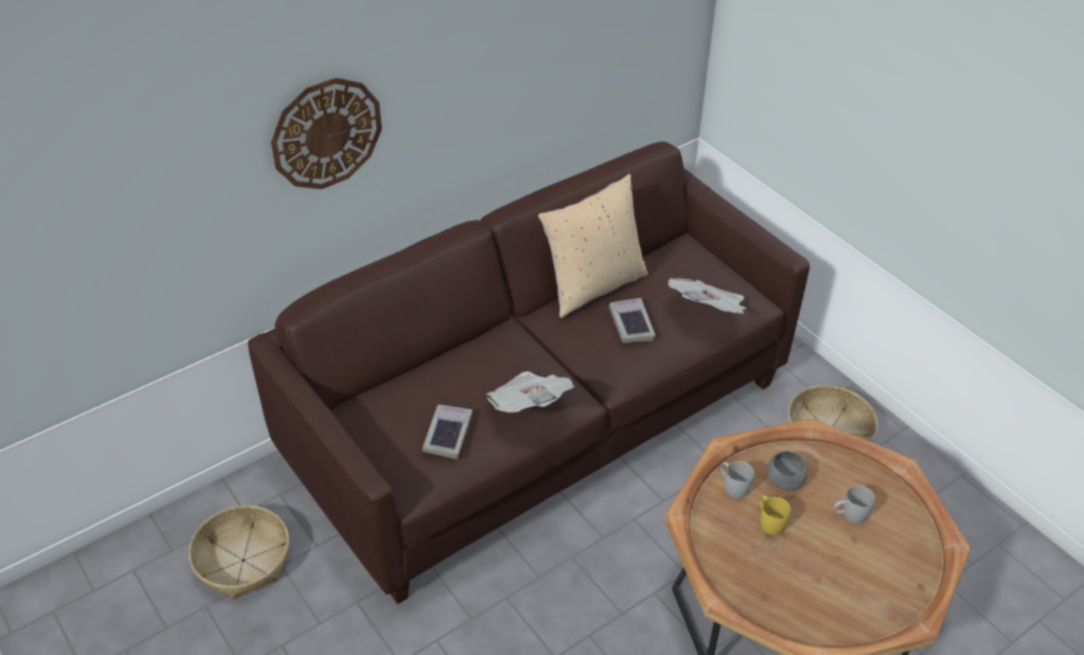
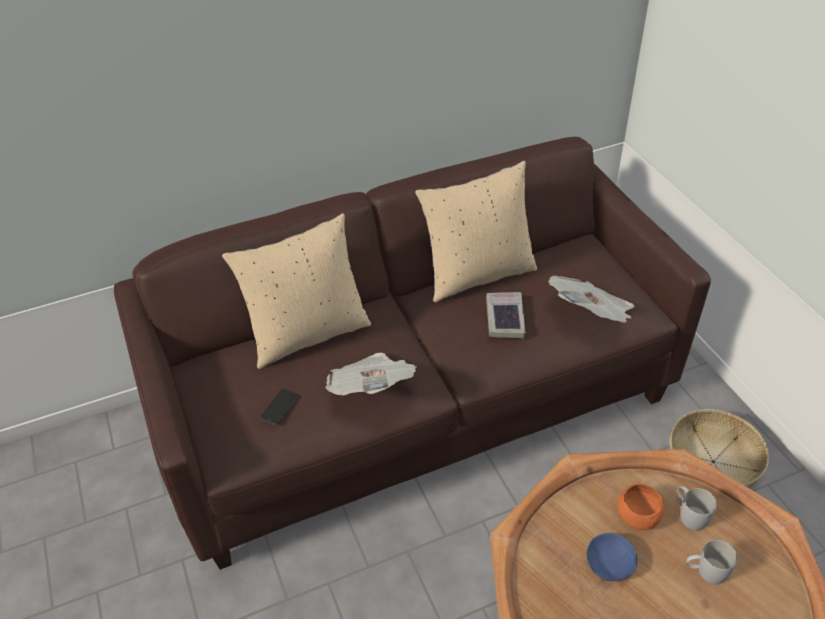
camera: 15 degrees right, 0 degrees up
(243, 560) = (95, 496): basket -> none
(326, 133) = (189, 78): wall clock -> none
(448, 434) = (279, 407): book -> phone
(449, 364) = (307, 334): none -> beige pillow
(732, 486) = (576, 512): white mug -> white mug (689, 514)
(769, 521) = (608, 562): yellow mug -> blue bowl
(784, 481) = (637, 517): grey bowl -> orange bowl

